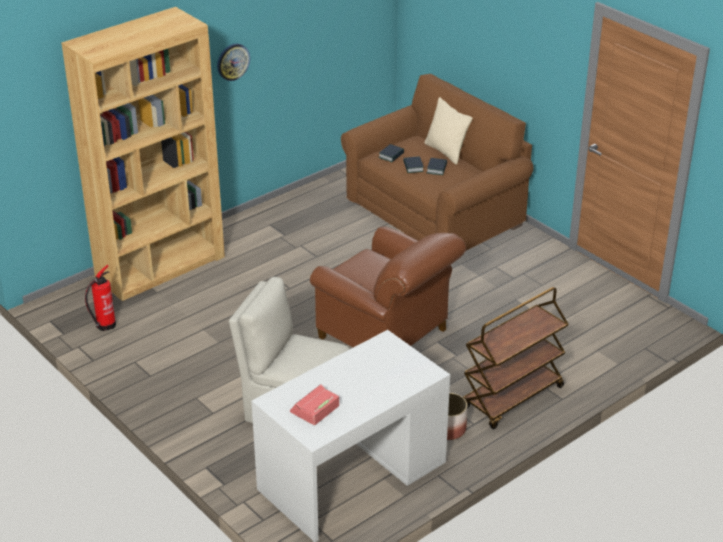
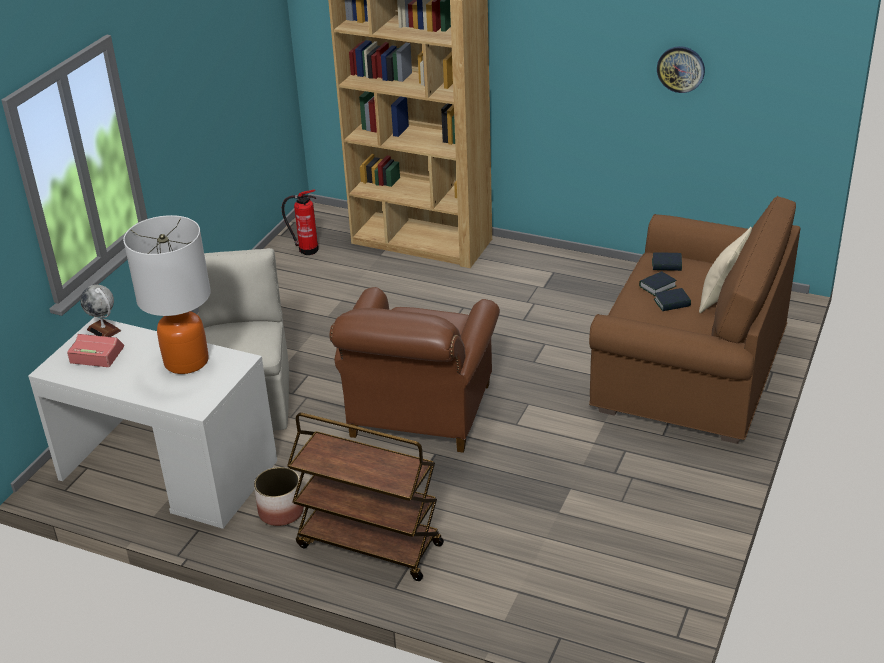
camera: 65 degrees right, 0 degrees up
(233, 61) = (564, 65): wall clock -> wall clock (681, 69)
(279, 399) = (104, 330): none -> globe
(364, 365) = (186, 361): none -> table lamp

